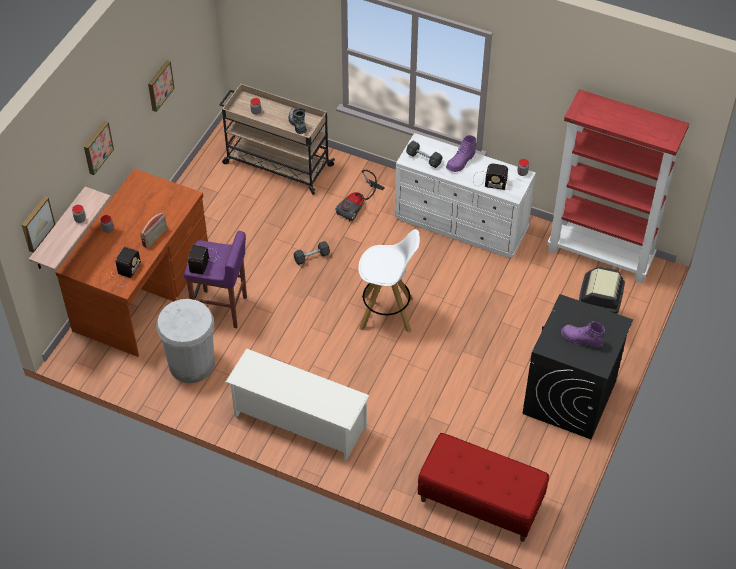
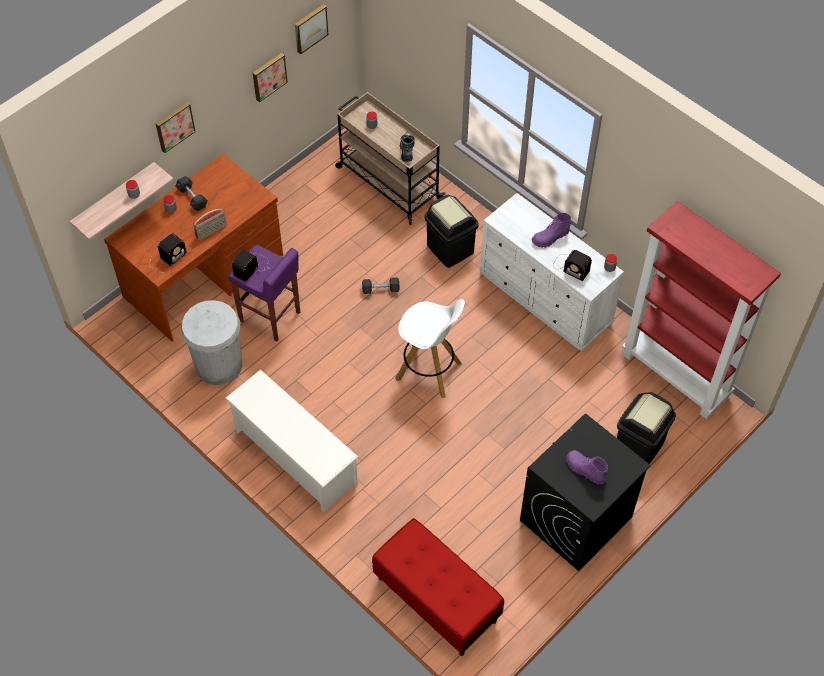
camera: 20 degrees right, 5 degrees up
(36, 223) = (83, 189): picture -> picture (310, 28)
(358, 206) = (449, 249): vacuum cleaner -> black trash can
(424, 158) = (514, 223): grey dumbbell -> grey dumbbell (192, 198)

